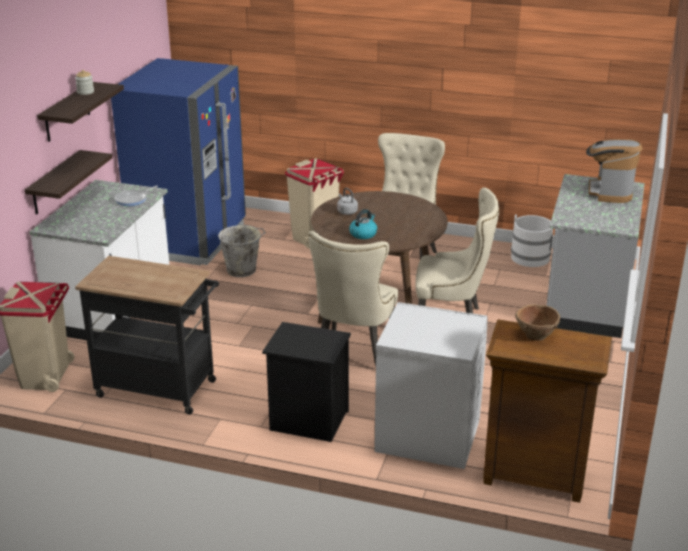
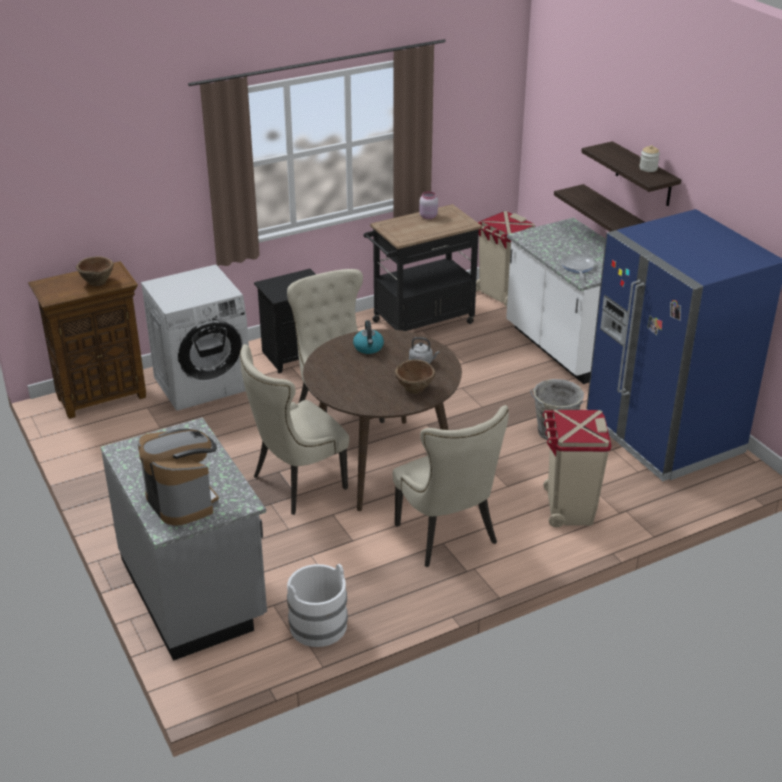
camera: 135 degrees right, 5 degrees up
(123, 284) = (428, 216): none -> pink jar
(379, 201) = (415, 389): none -> brown bowl

